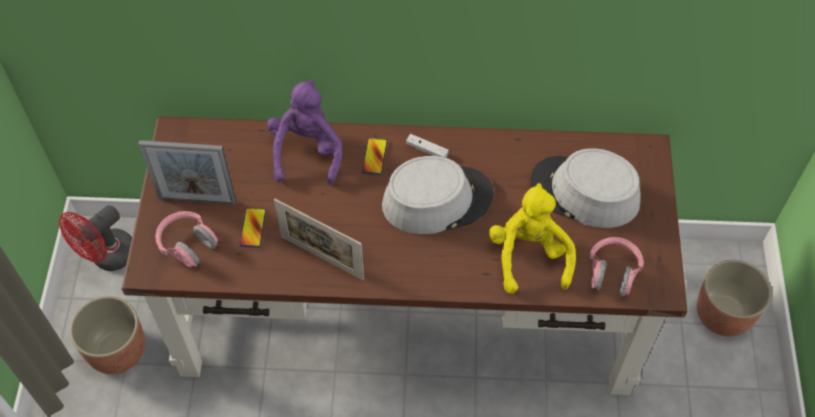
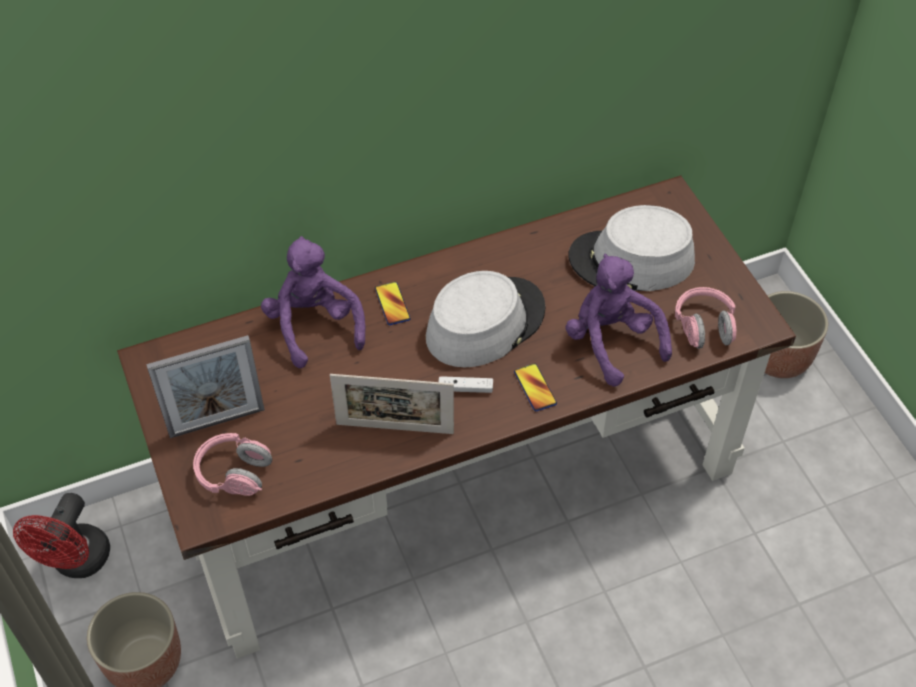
camera: 25 degrees left, 5 degrees down
(253, 228) = (299, 427): phone -> phone (535, 388)
(427, 150) = (445, 277): white game controller -> white game controller (465, 388)
(529, 255) = (612, 342): yellow plush toy -> purple plush toy

